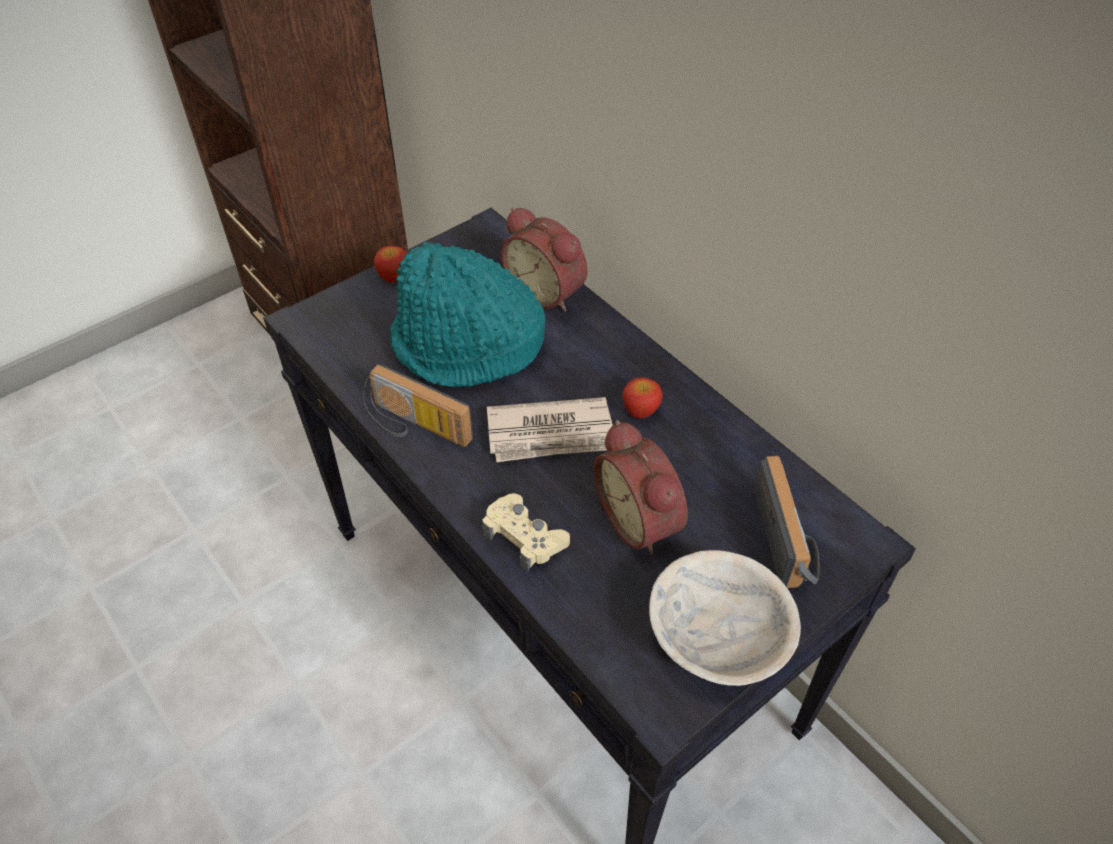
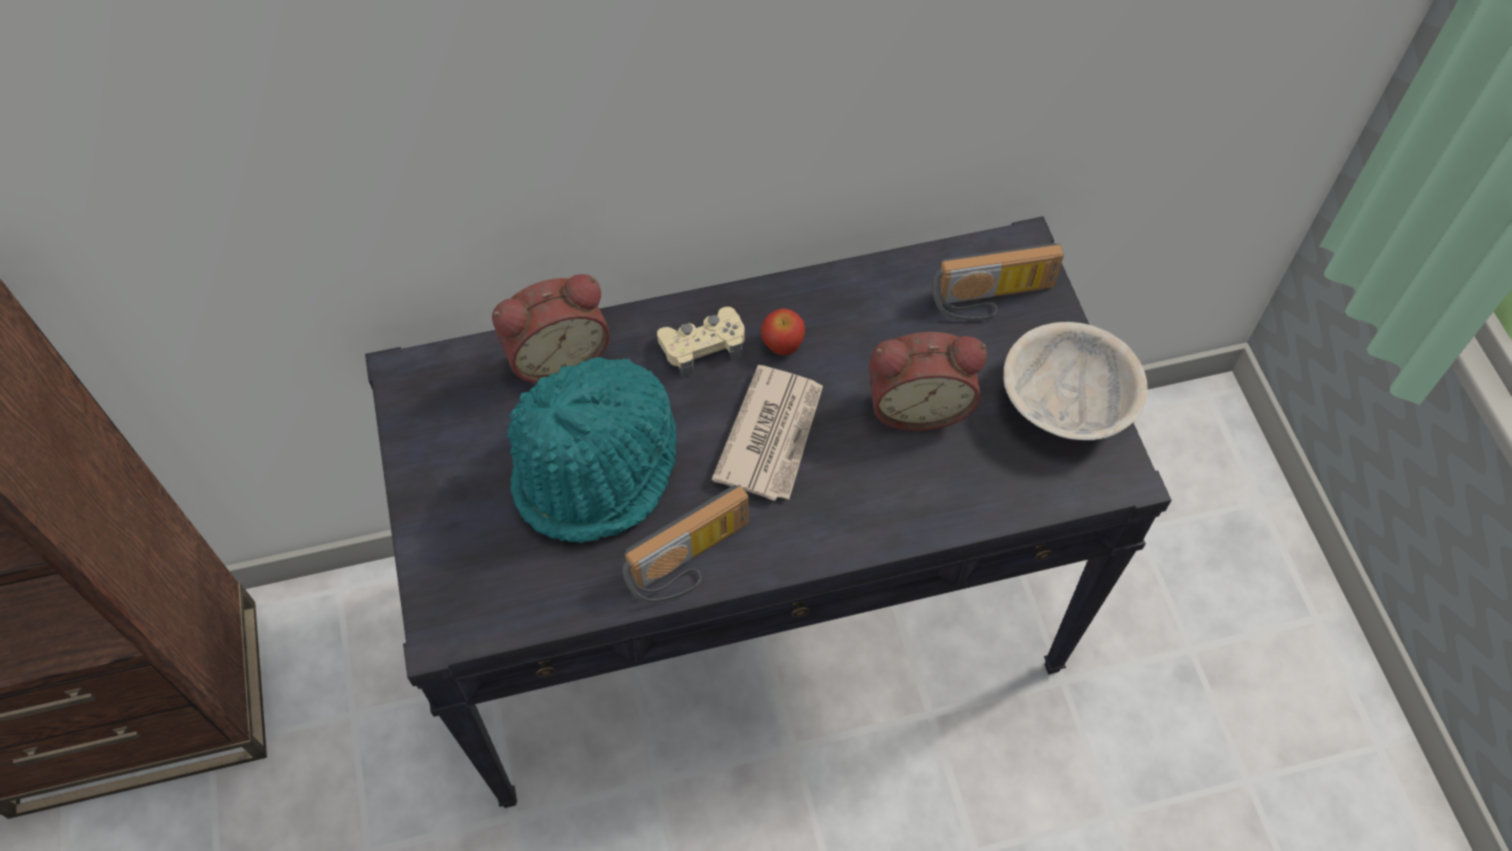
camera: 65 degrees left, 10 degrees up
(394, 276) = (427, 503): apple -> none
(525, 537) = (892, 511): beige game controller -> beige game controller (703, 345)
(789, 539) = (993, 300): radio -> radio turned 150 degrees clockwise

